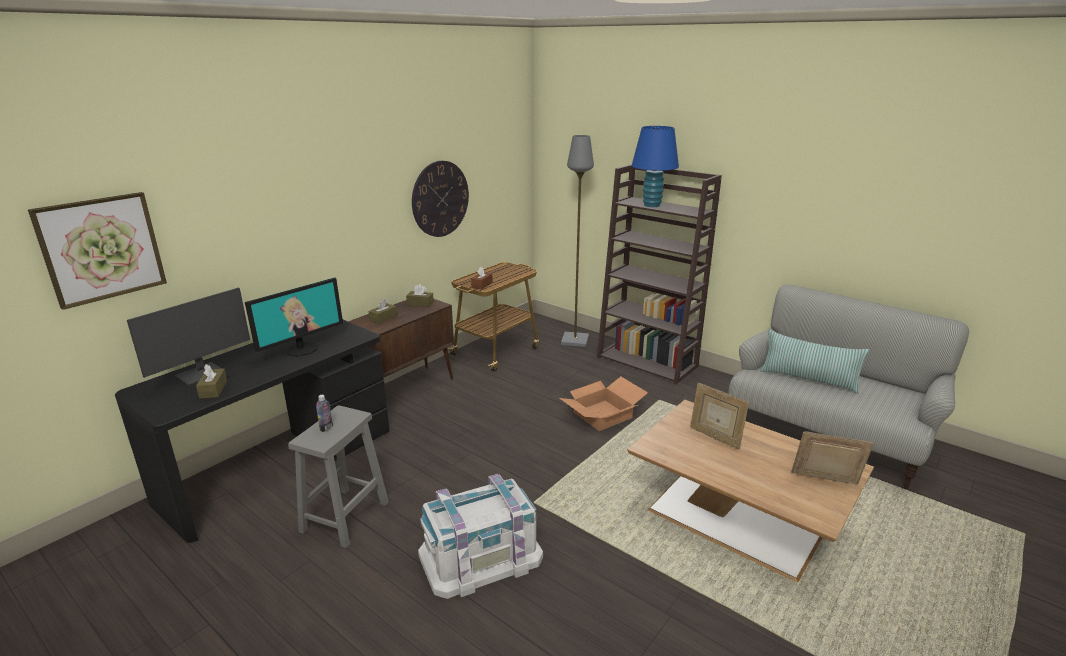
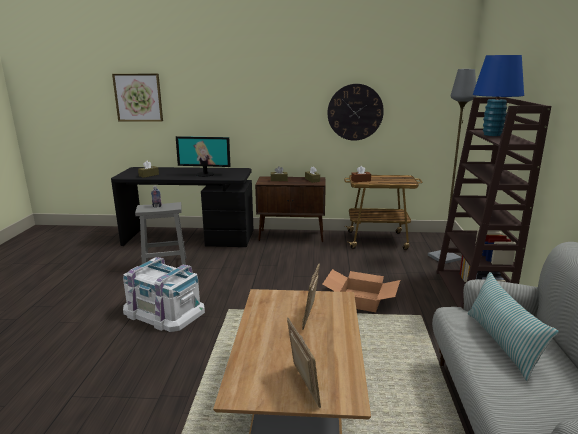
camera: 55 degrees right, 5 degrees down
(201, 374) = (160, 170): monitor -> none

